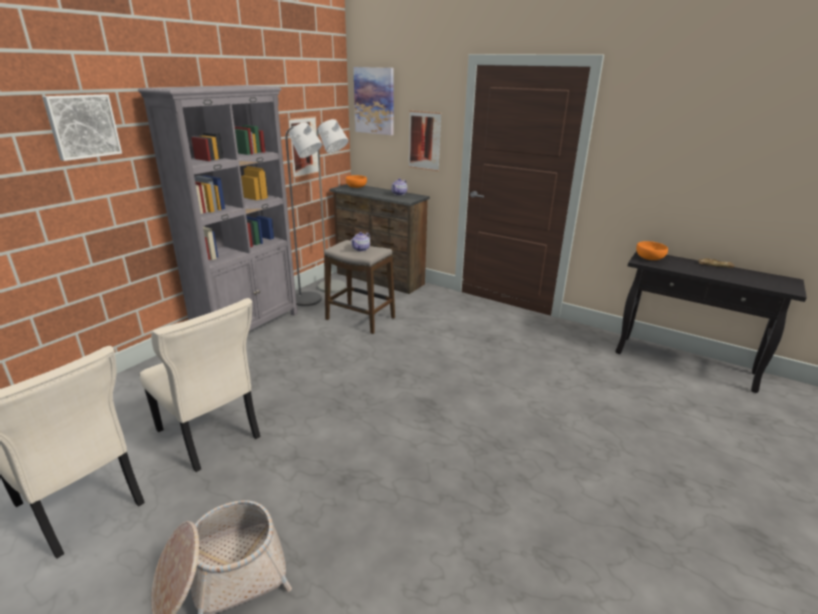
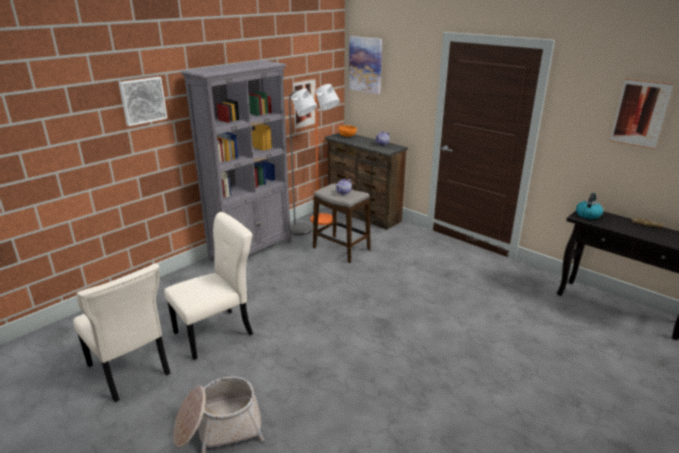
camera: 10 degrees right, 0 degrees up
(210, 436) = (217, 332): beige chair -> beige chair turned 90 degrees counterclockwise
(335, 289) = (325, 221): grey floor lamp -> orange floor lamp
(424, 141) = (405, 100): picture -> picture (640, 113)
(649, 258) = (588, 214): orange bowl -> kettle

